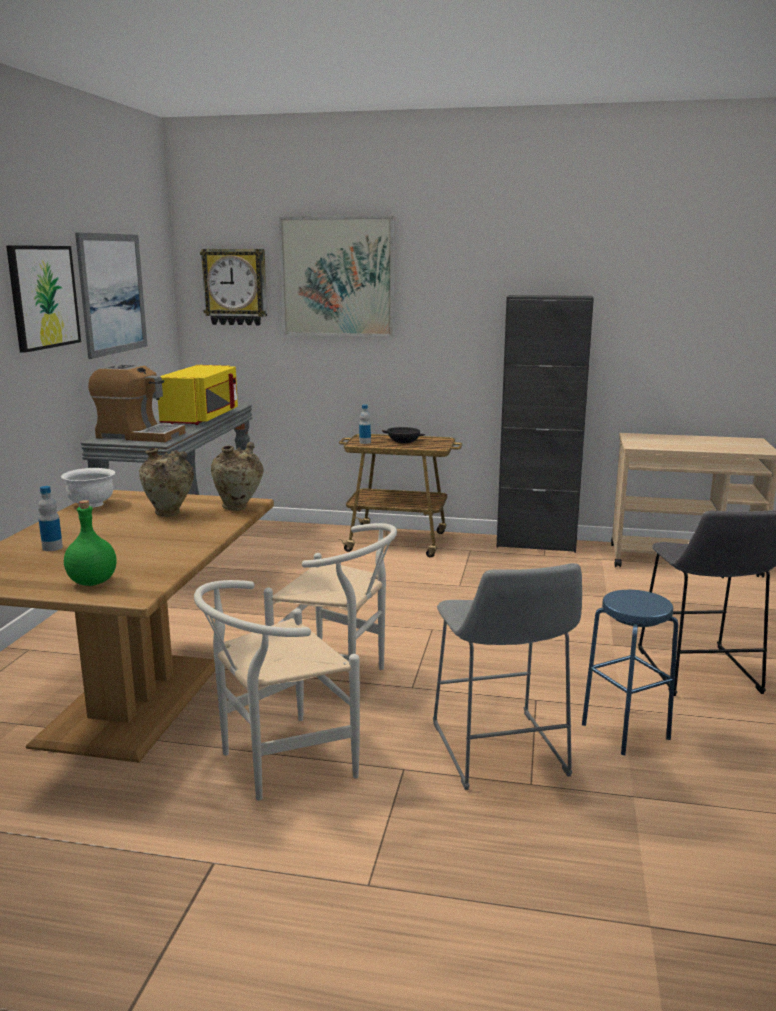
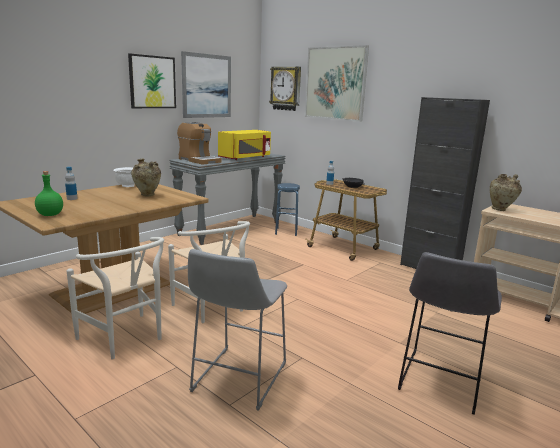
camera: 30 degrees right, 0 degrees up
(239, 508) = (182, 198): beige vase -> beige vase (501, 210)
(276, 763) = (126, 339): white chair -> white chair turned 135 degrees counterclockwise
(625, 731) = (332, 398): blue stool -> blue stool (286, 232)

